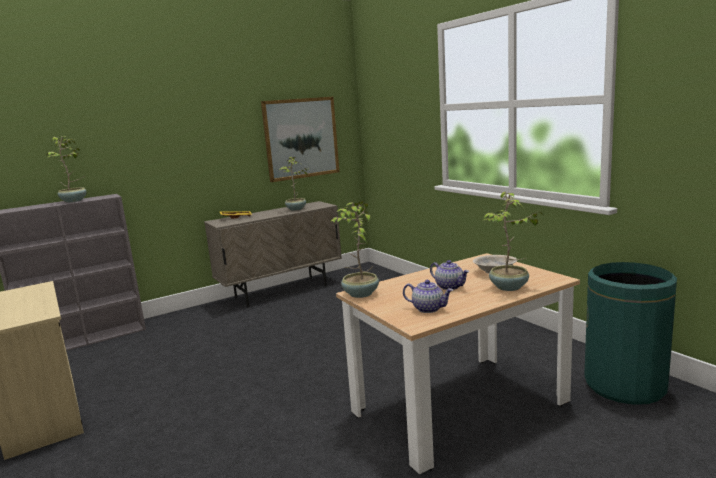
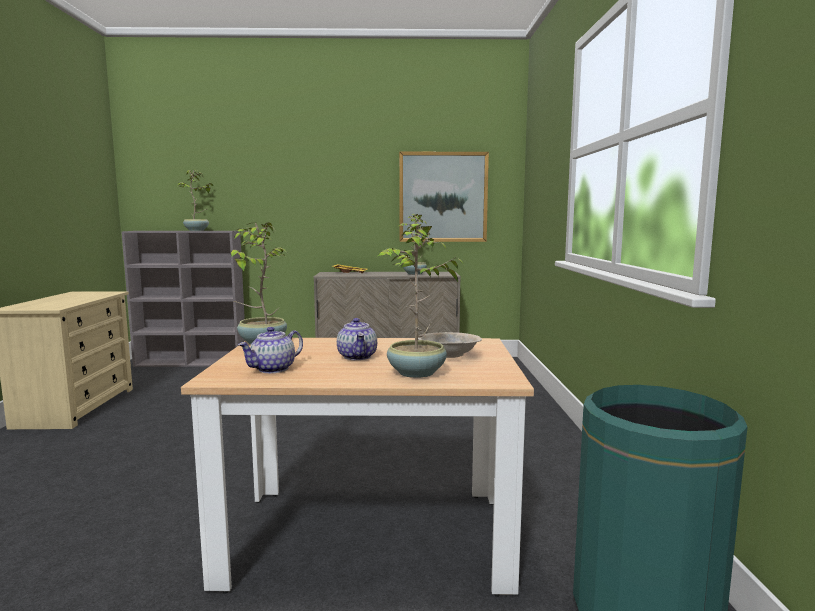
camera: 30 degrees right, 5 degrees down
(428, 309) = (273, 369): teapot -> teapot turned 75 degrees clockwise

